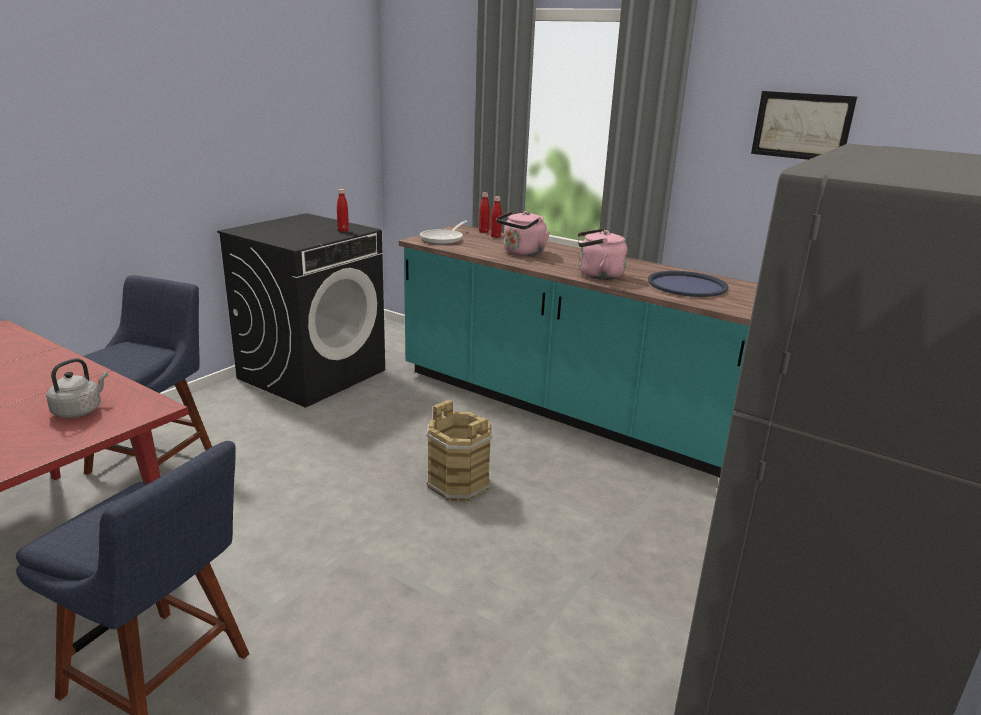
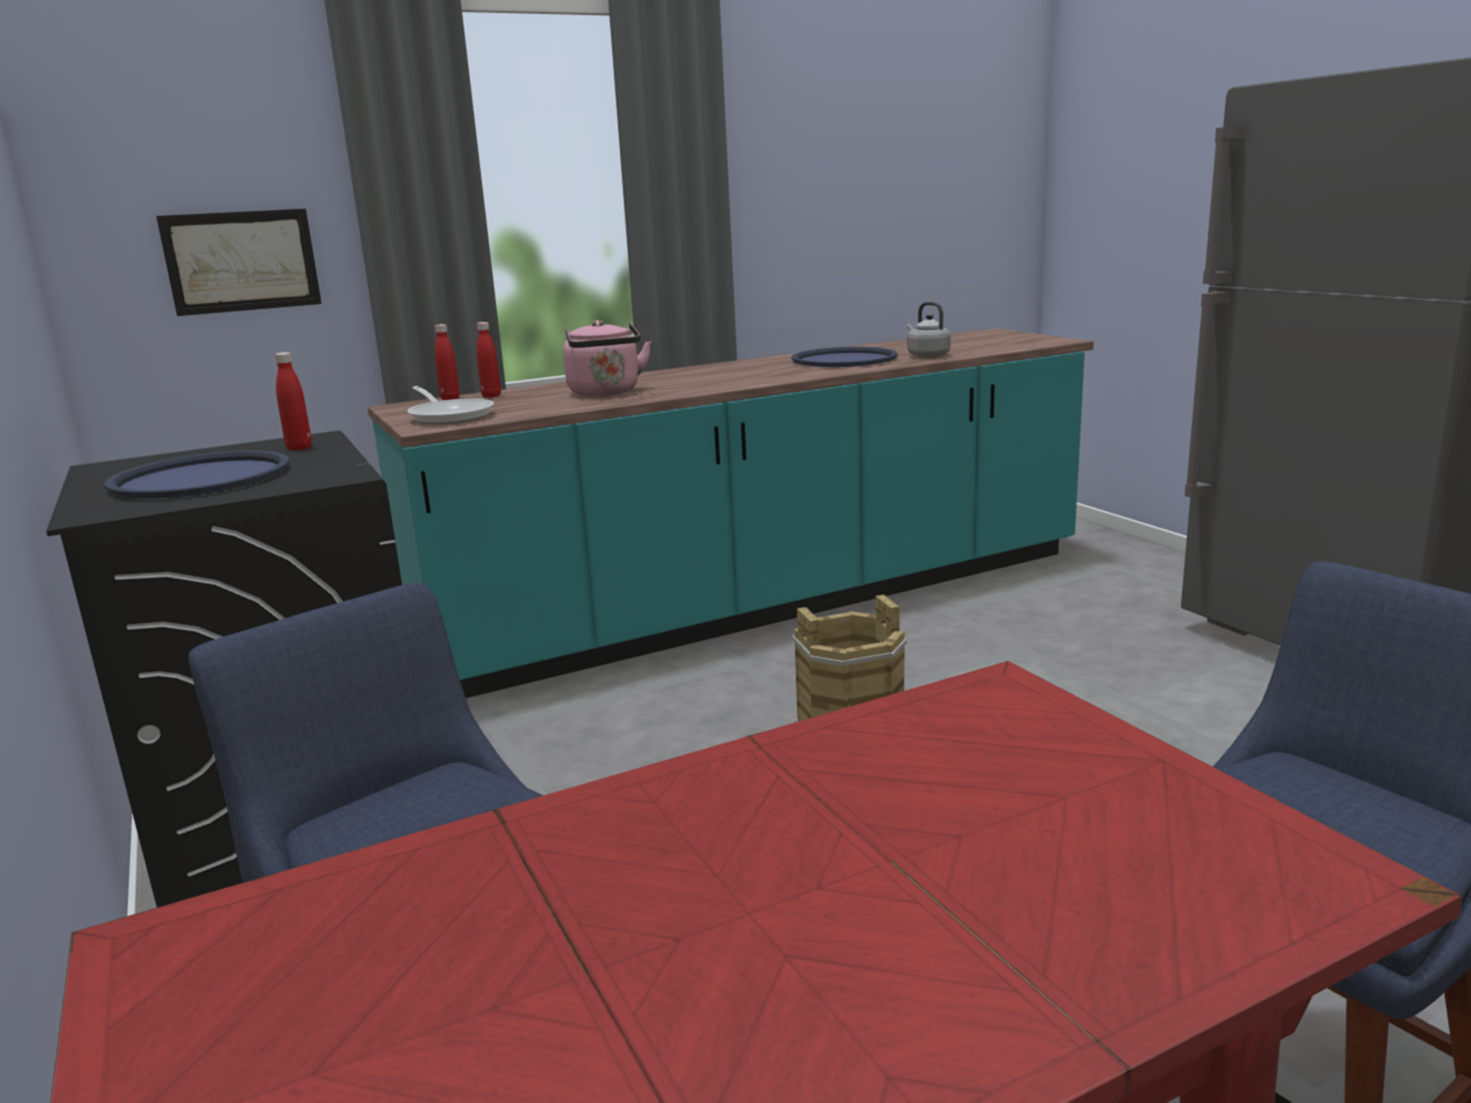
camera: 60 degrees left, 5 degrees down
(80, 410) = (983, 762): grey kettle -> grey kettle (927, 356)
(290, 230) = (200, 478): none -> blue tray
(597, 275) = (762, 378): pink kettle -> none
(801, 126) = (840, 146): picture -> picture (241, 261)

